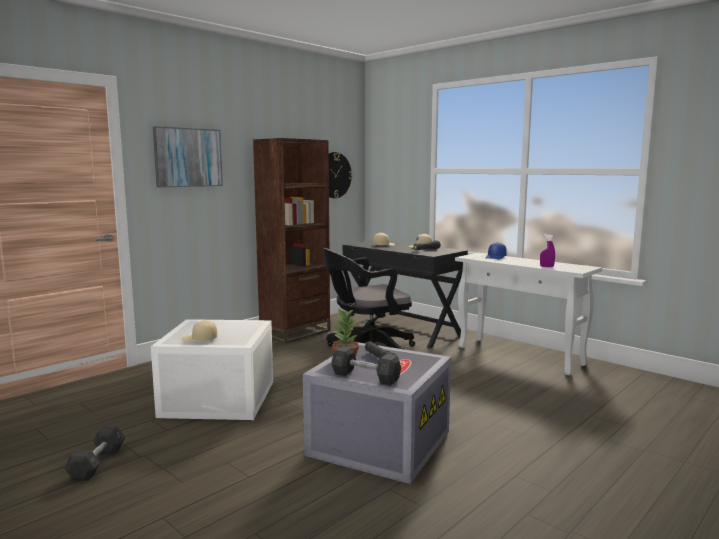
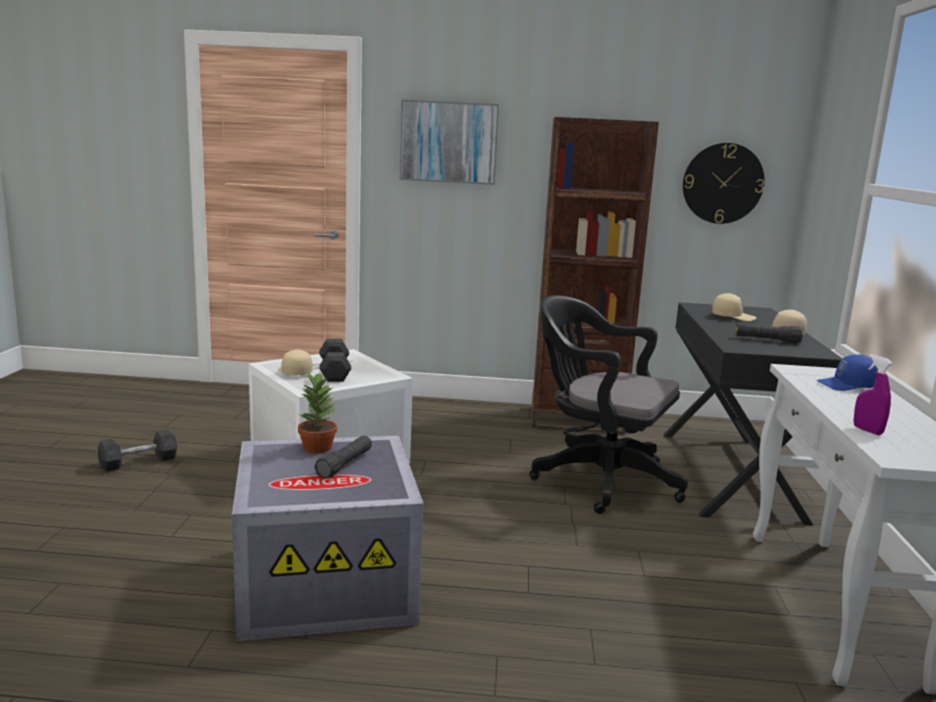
camera: 50 degrees right, 5 degrees up
(365, 377) = (267, 473): grey dumbbell -> grey dumbbell (334, 372)

